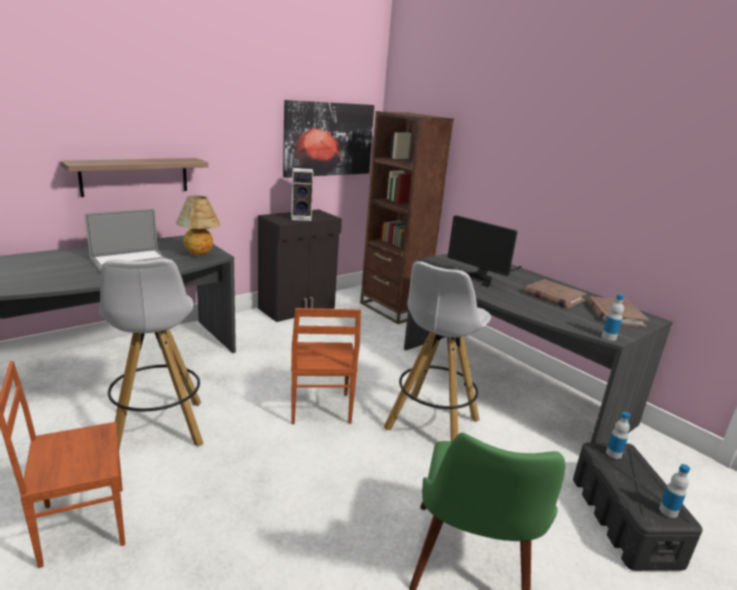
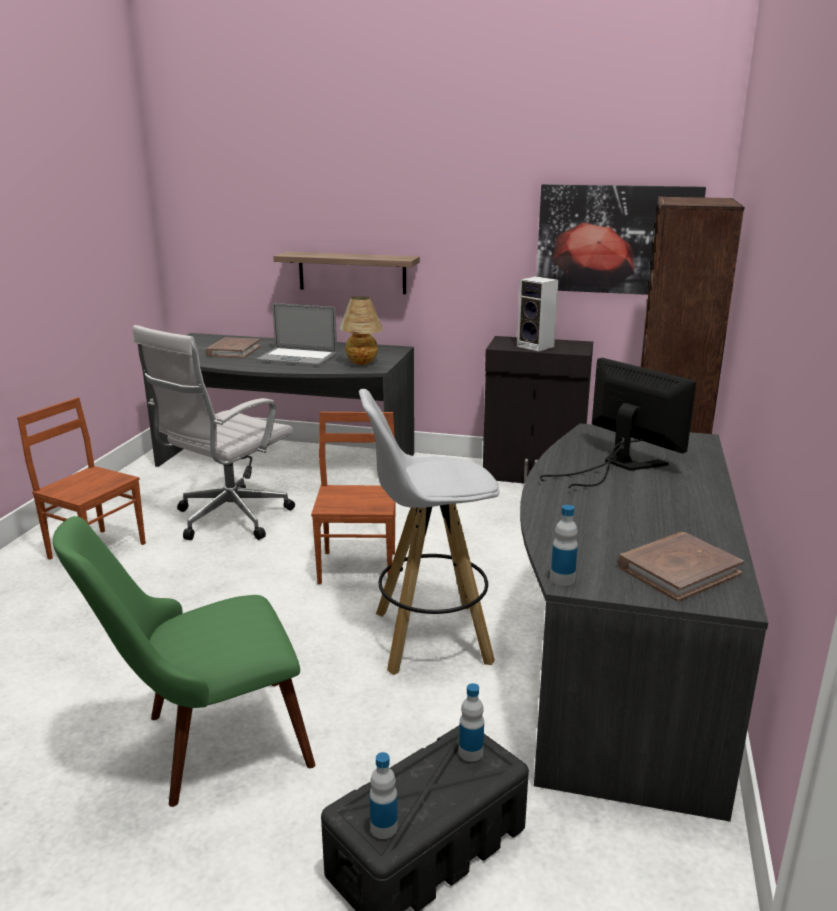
camera: 55 degrees right, 0 degrees up
(158, 429) = (228, 520): white stool -> white office chair
(319, 409) = (359, 567): brown chair -> brown chair turned 135 degrees clockwise
(483, 276) = (618, 465): monitor -> monitor turned 135 degrees clockwise
(554, 296) = (649, 518): brown book -> brown book (233, 351)

